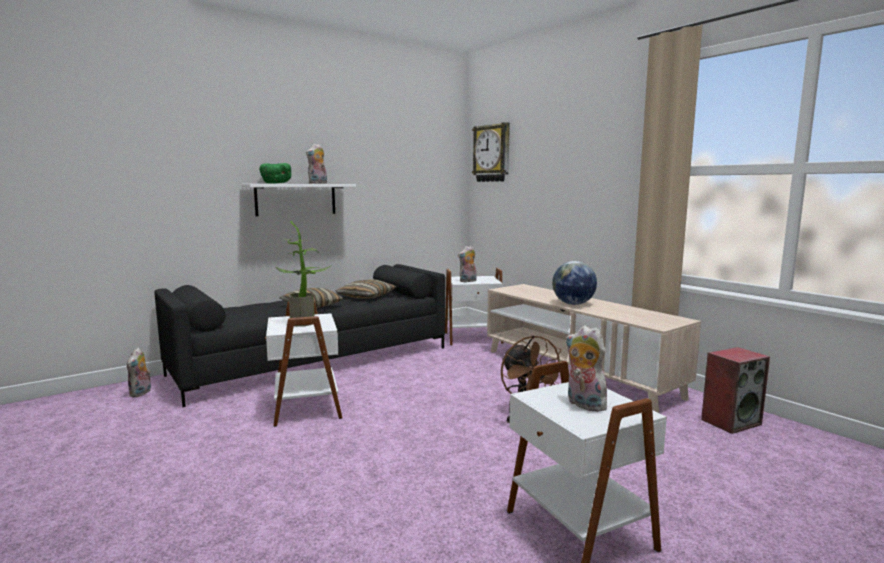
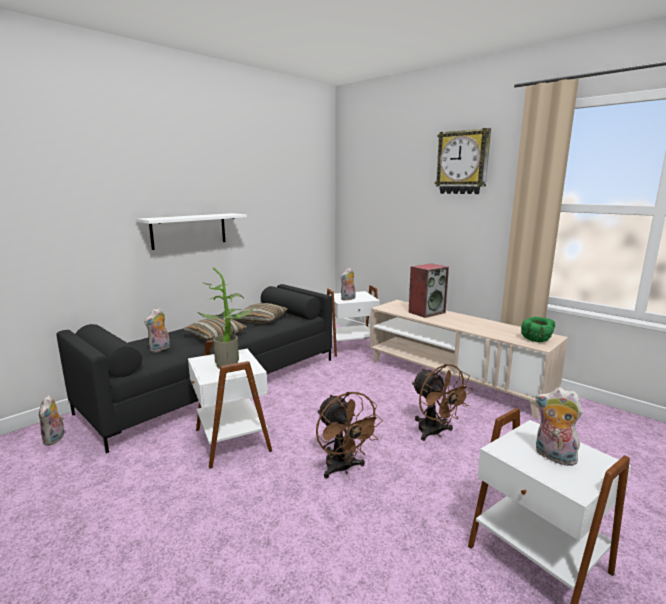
camera: 10 degrees left, 5 degrees up
(275, 183) = (171, 217): green bowl -> green bowl (537, 340)
(318, 183) = (211, 215): plush toy -> plush toy (160, 349)
(408, 438) = (343, 469): none -> brown fan
(492, 153) = (361, 181): wall clock -> wall clock (462, 162)
(573, 304) = (454, 322): globe -> none
(731, 421) = (596, 421): speaker -> speaker (426, 312)

